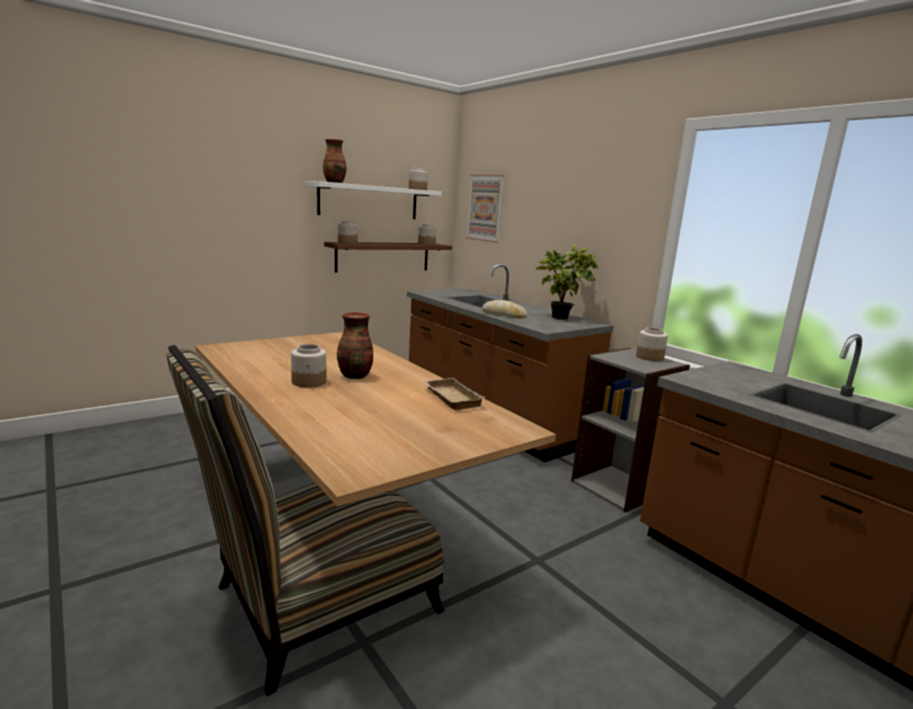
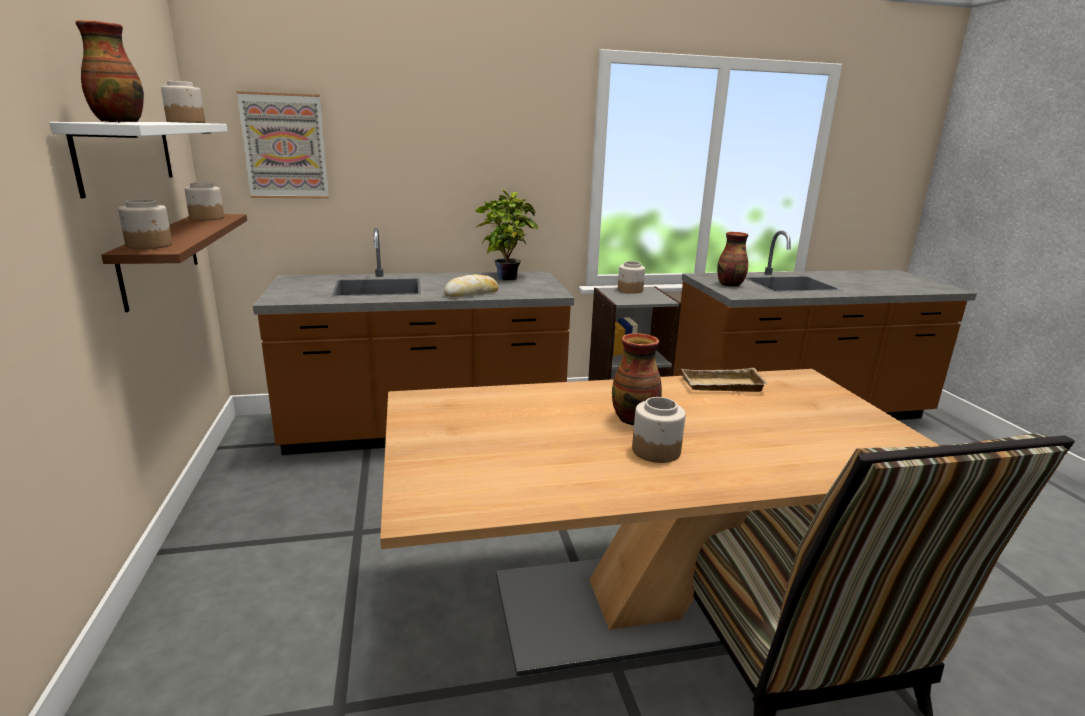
camera: 65 degrees left, 5 degrees up
(726, 377) = (730, 285): none -> vase

